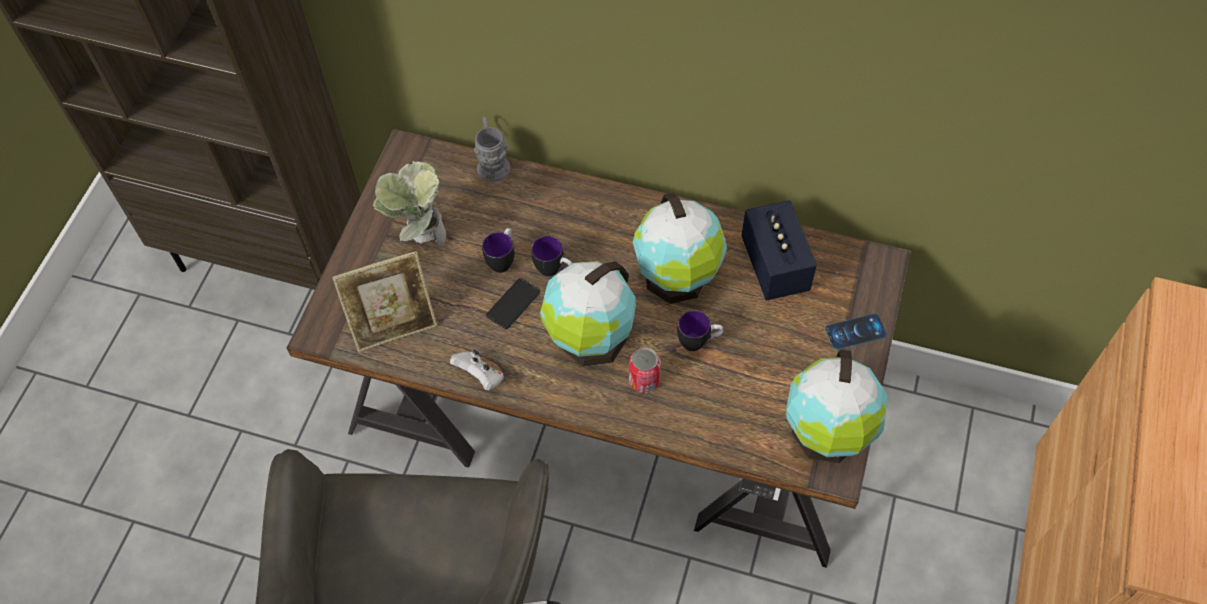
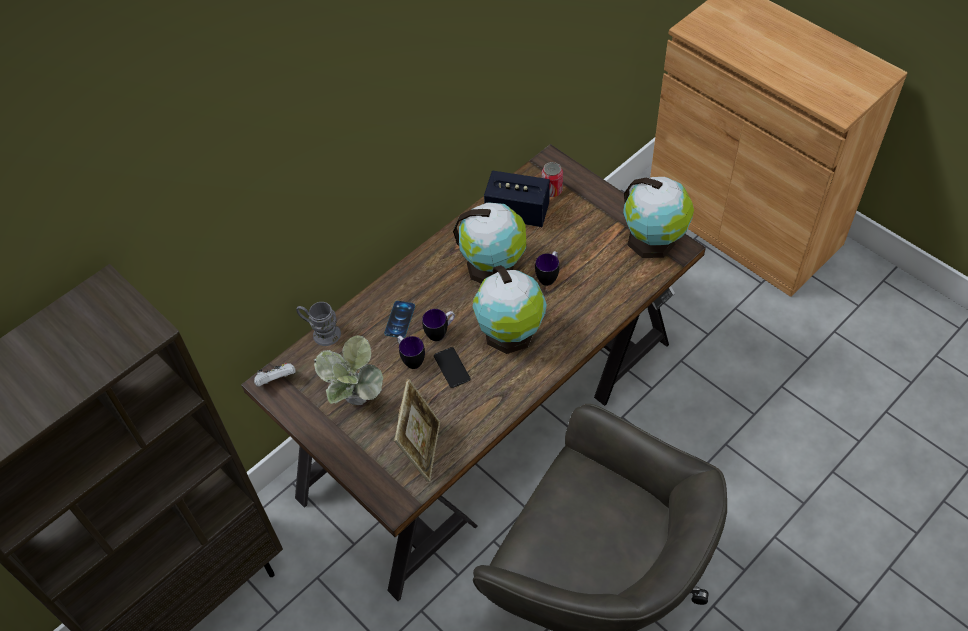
camera: 60 degrees left, 5 degrees down
(480, 376) = (498, 411): white game controller -> white game controller (276, 380)
(644, 380) = (559, 317): can -> can (552, 190)
(855, 332) = (591, 195): phone -> phone (400, 319)

